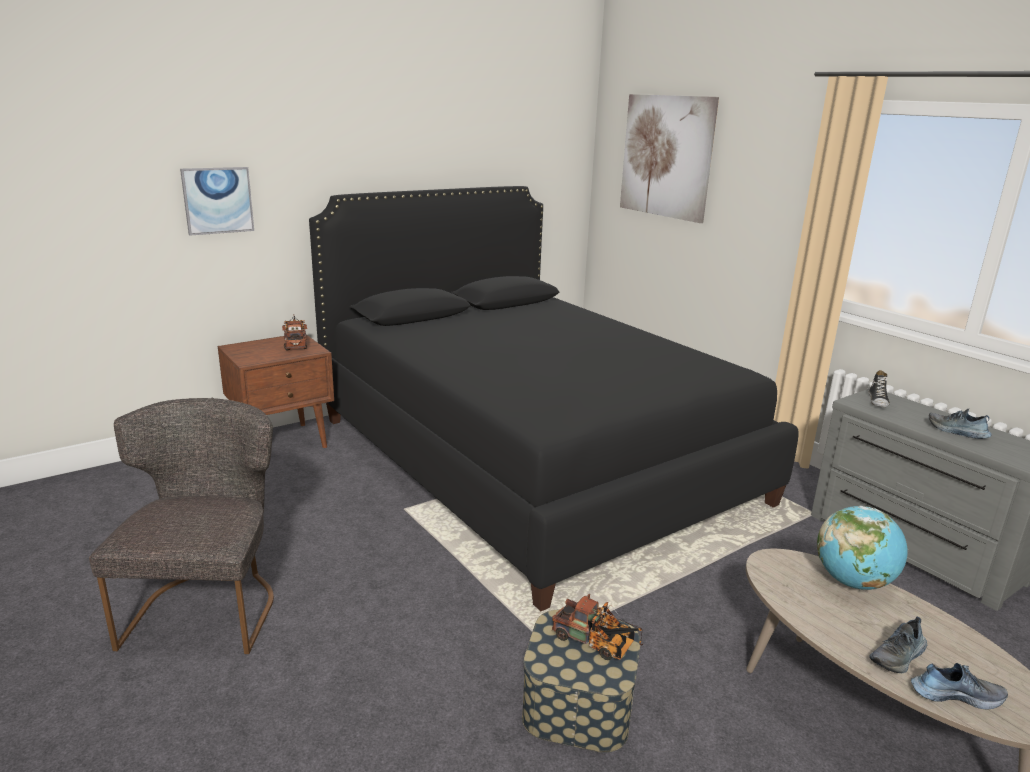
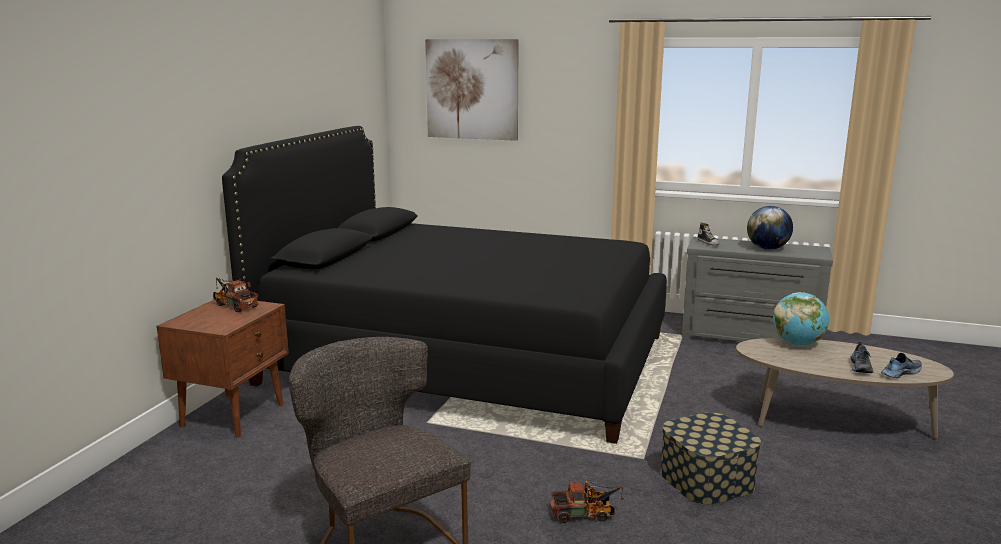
camera: 35 degrees left, 5 degrees down
(218, 200) = (144, 166): picture -> none
(597, 643) = (712, 427): toy truck -> toy truck (586, 514)
(957, 432) = (767, 249): shoe -> globe

